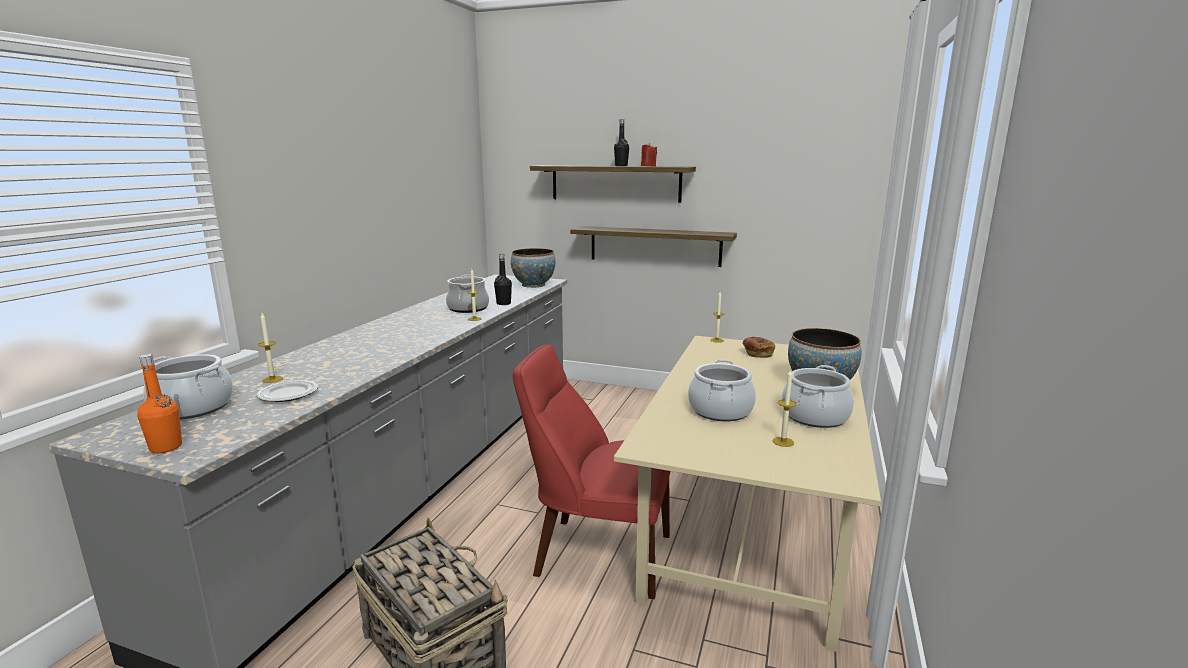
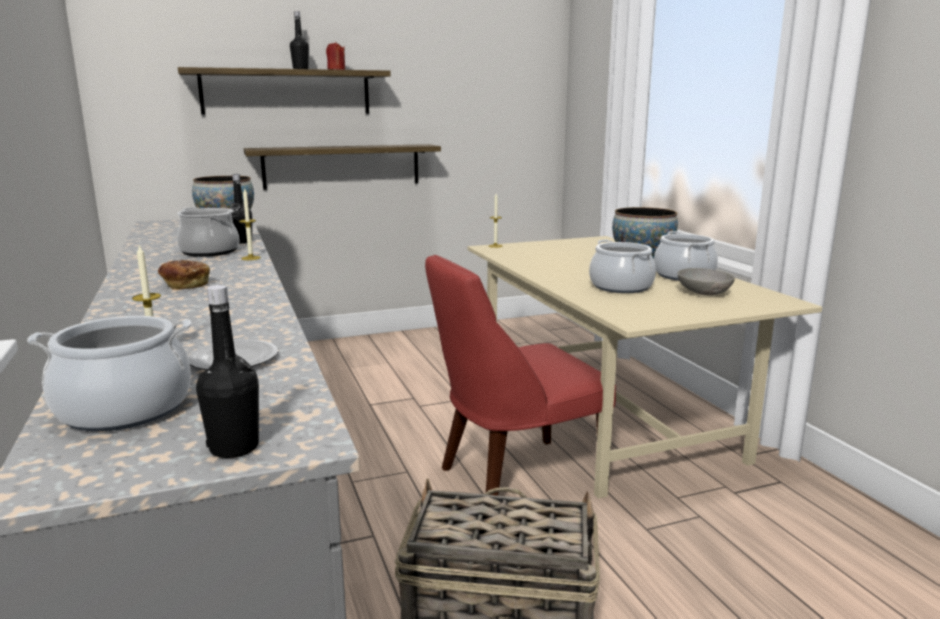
camera: 40 degrees left, 0 degrees up
(166, 447) = (234, 448): orange bottle -> black bottle
(757, 354) = (549, 249): bread -> bread (184, 285)
(783, 442) = (704, 293): candle -> grey bowl

